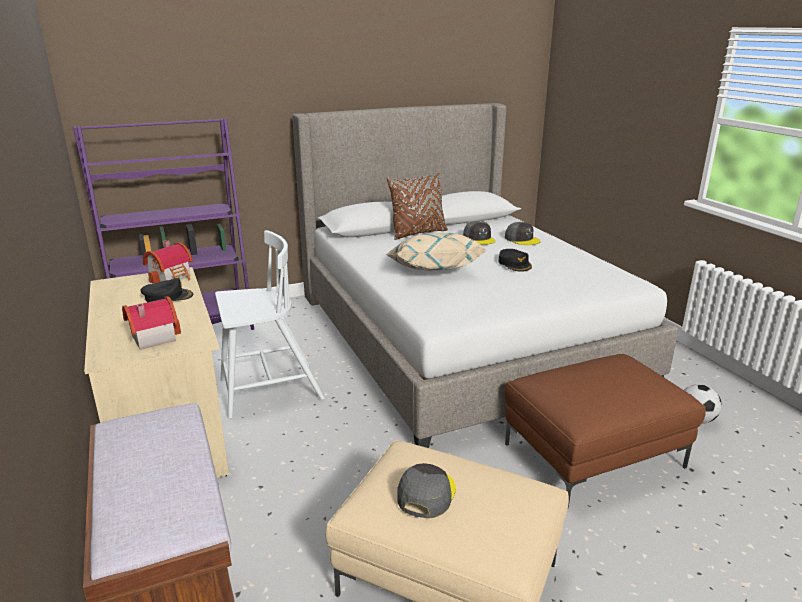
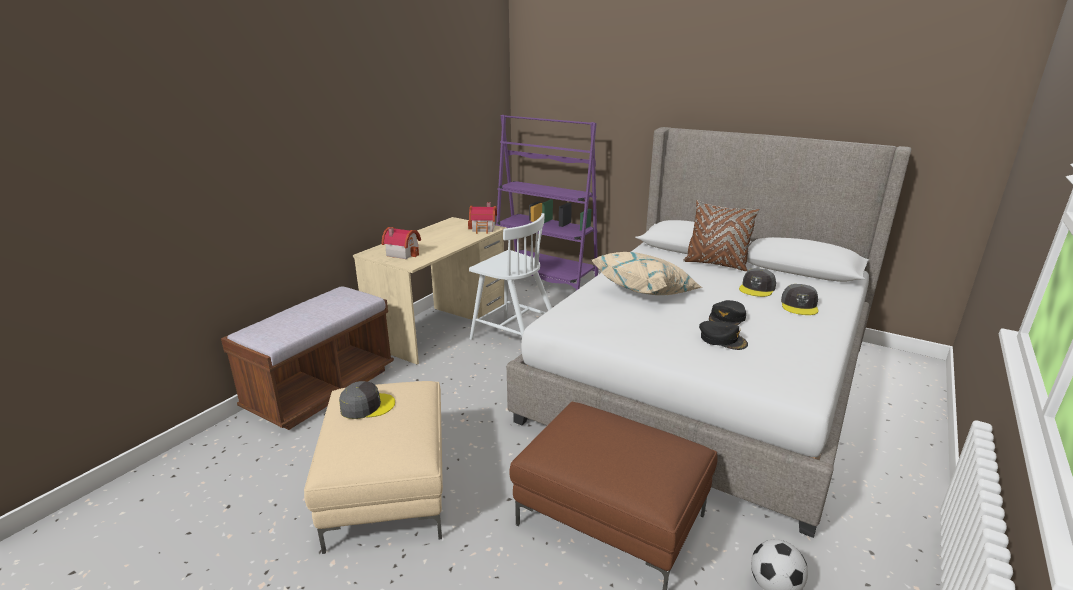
camera: 55 degrees right, 0 degrees up
(168, 297) = (456, 238): black cap -> black cap (722, 339)

